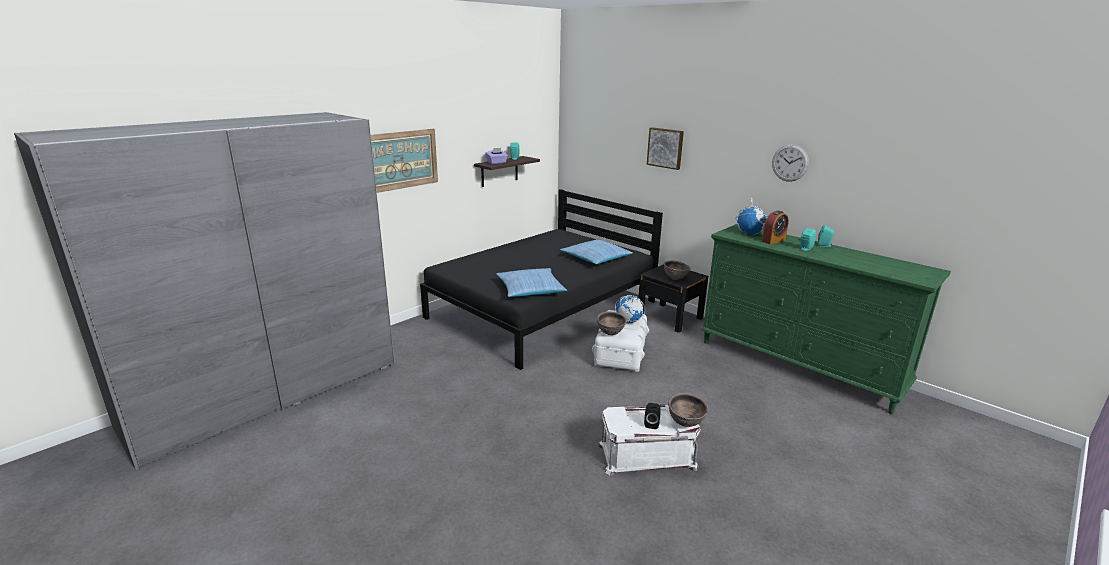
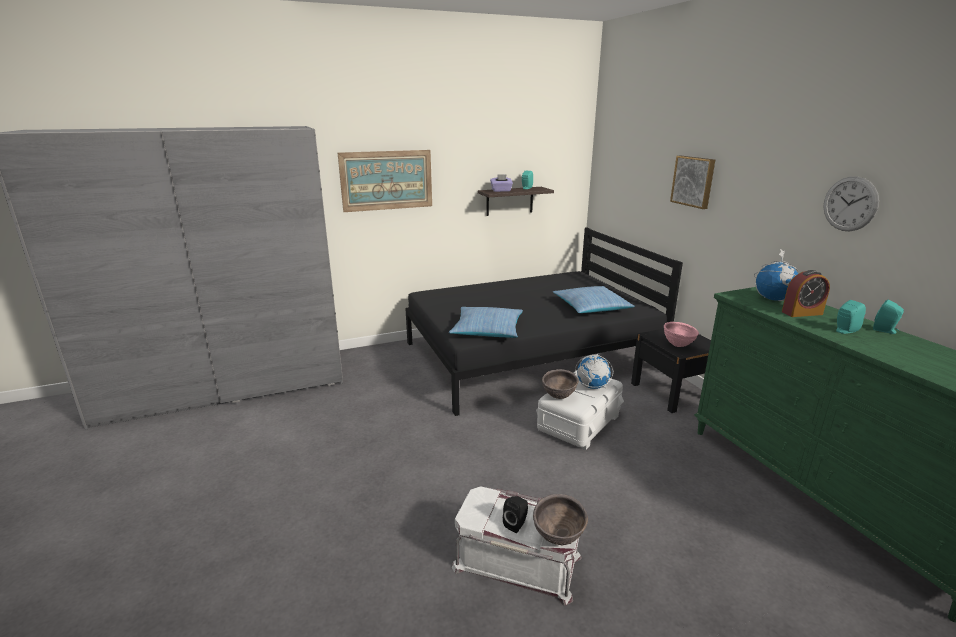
camera: 25 degrees right, 0 degrees up
(675, 279) = (678, 345): brown bowl -> pink bowl

